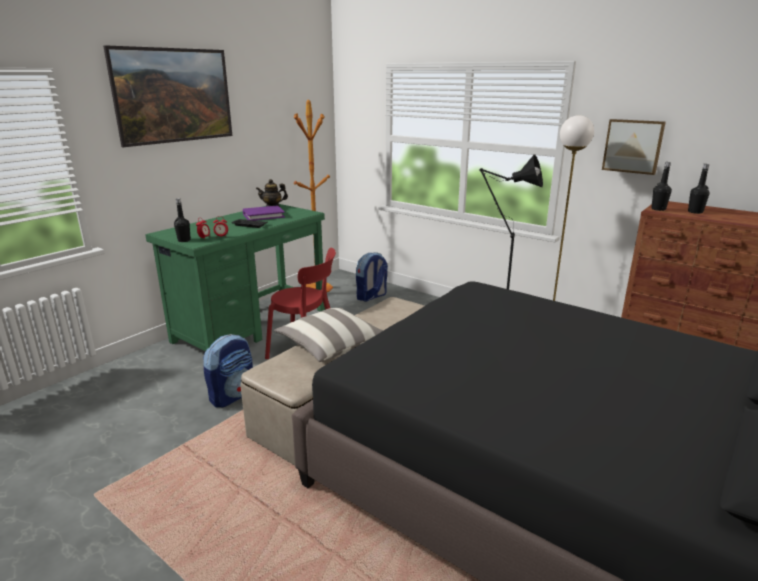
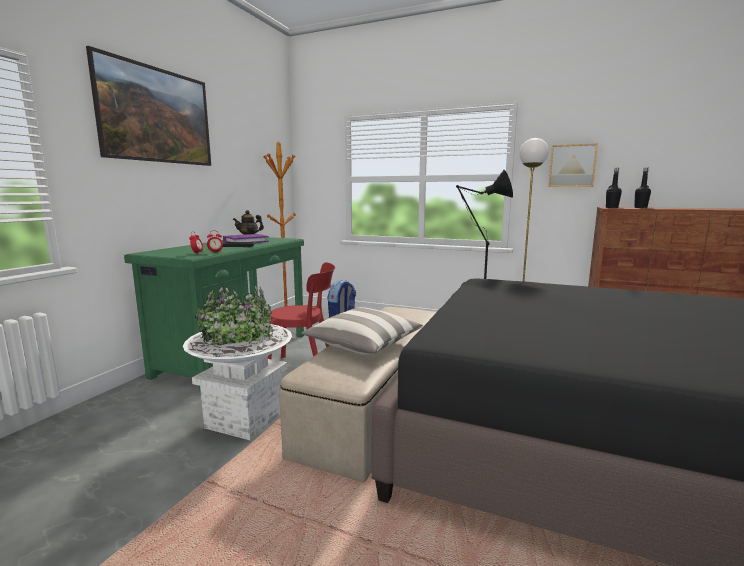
camera: 15 degrees left, 10 degrees down
(184, 240) = (175, 255): black bottle -> none
(232, 395) = (245, 419): backpack -> white planter

